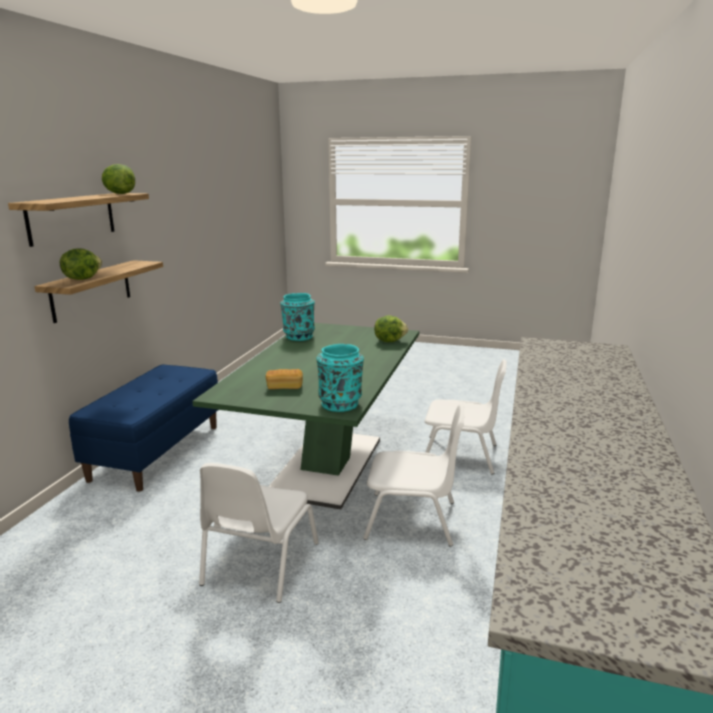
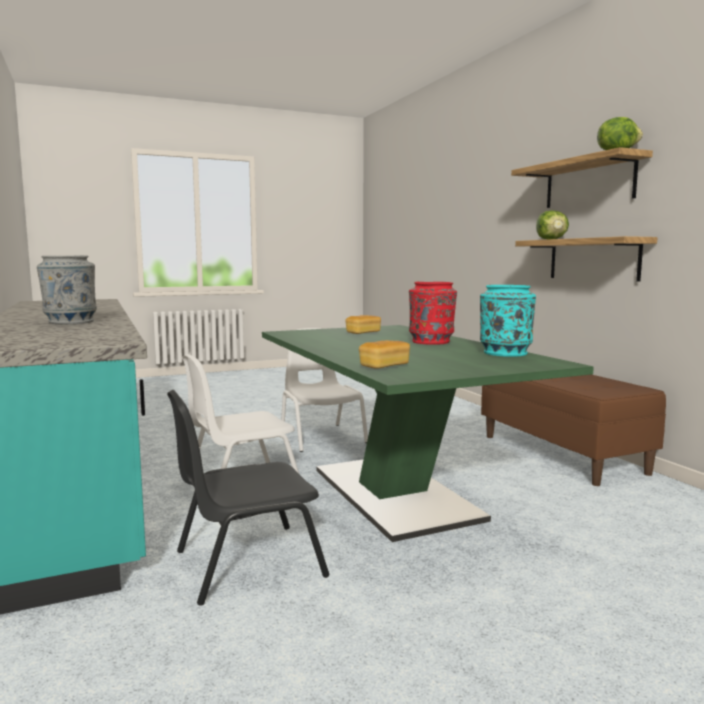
camera: 140 degrees right, 10 degrees down
(156, 451) = (562, 454): blue bench -> brown bench
(289, 358) = (432, 342): none -> red vase
(340, 404) = (293, 333): turquoise vase -> none
(389, 341) = (384, 366): lettuce -> bread
(461, 455) = (246, 563): white chair -> black chair
(570, 389) = (70, 322): none -> grey vase

